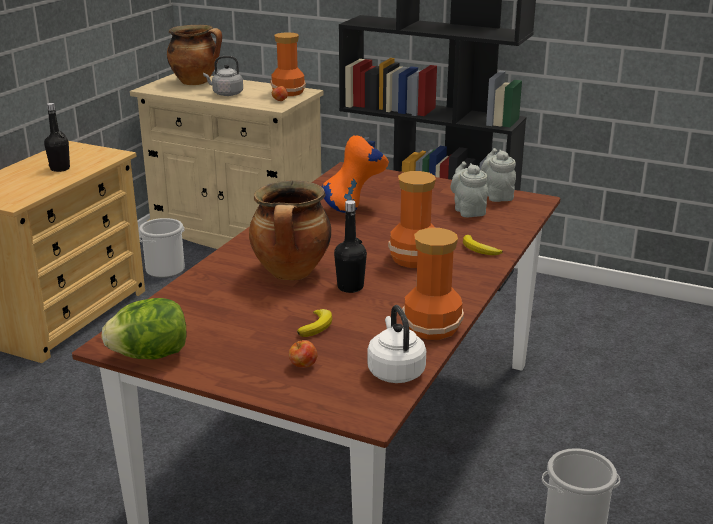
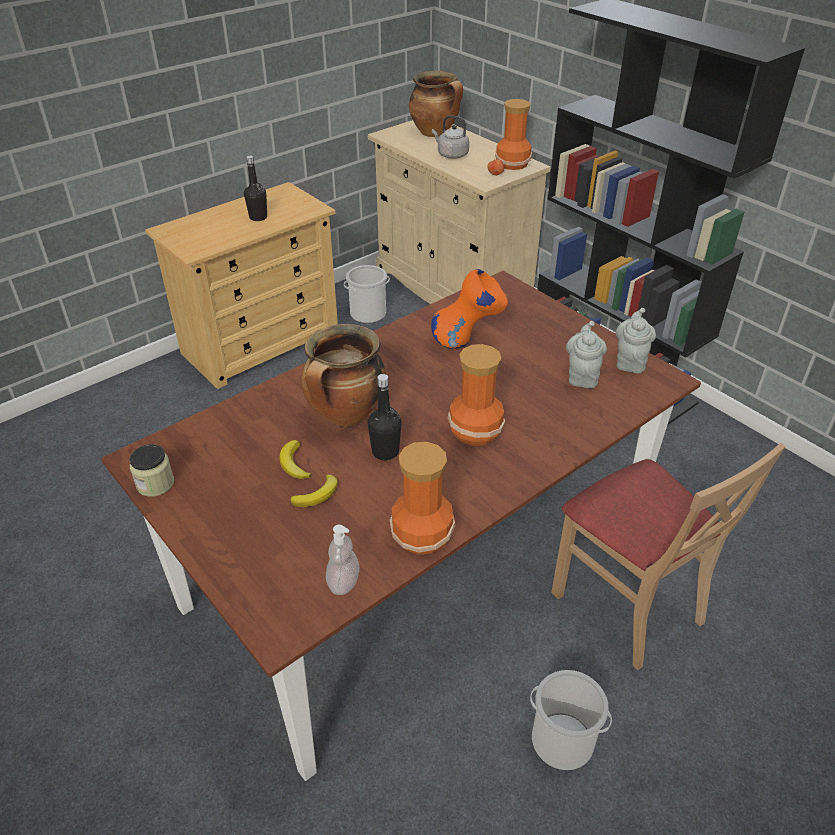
camera: 25 degrees right, 15 degrees up
(150, 355) = (155, 484): lettuce -> jar
(303, 366) = (267, 544): apple -> none
(395, 371) = (343, 582): white kettle -> soap dispenser
(479, 249) = (551, 437): banana -> banana (294, 463)
(558, 419) = (628, 605): none -> beige chair

